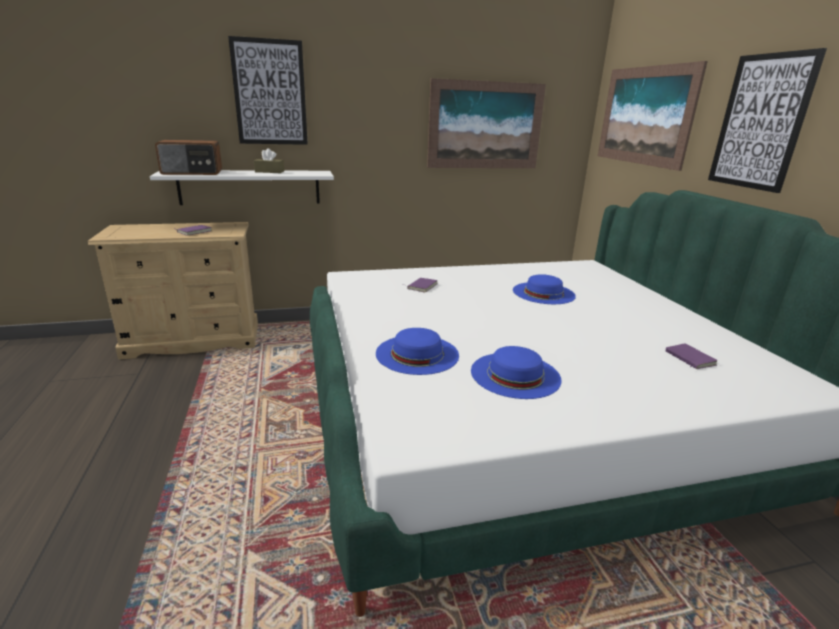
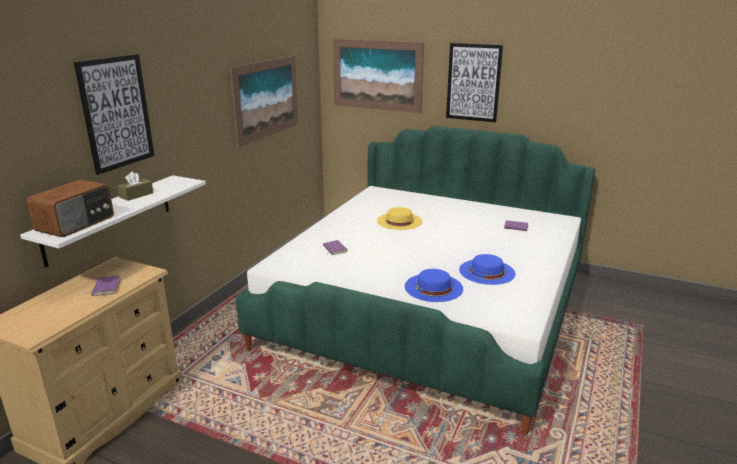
camera: 50 degrees left, 0 degrees up
(543, 293) = (399, 221): blue hat -> yellow hat

